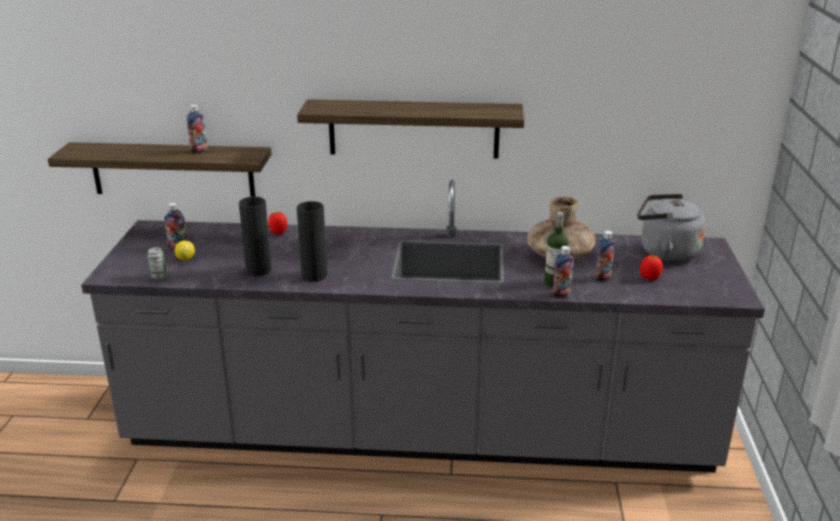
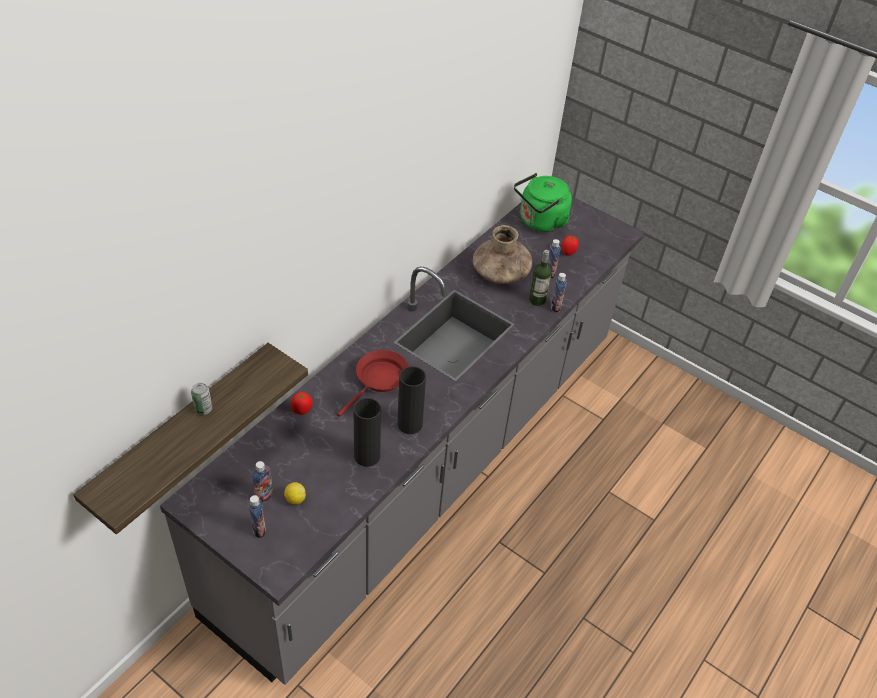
camera: 60 degrees left, 20 degrees up
(158, 276) = (316, 532): can -> can (203, 409)
(199, 151) = (225, 396): bottle -> bottle (259, 529)
(348, 248) = (379, 380): none -> red frying pan
(413, 129) = (373, 242): shelf -> none
(664, 252) = (540, 222): grey kettle -> green kettle

